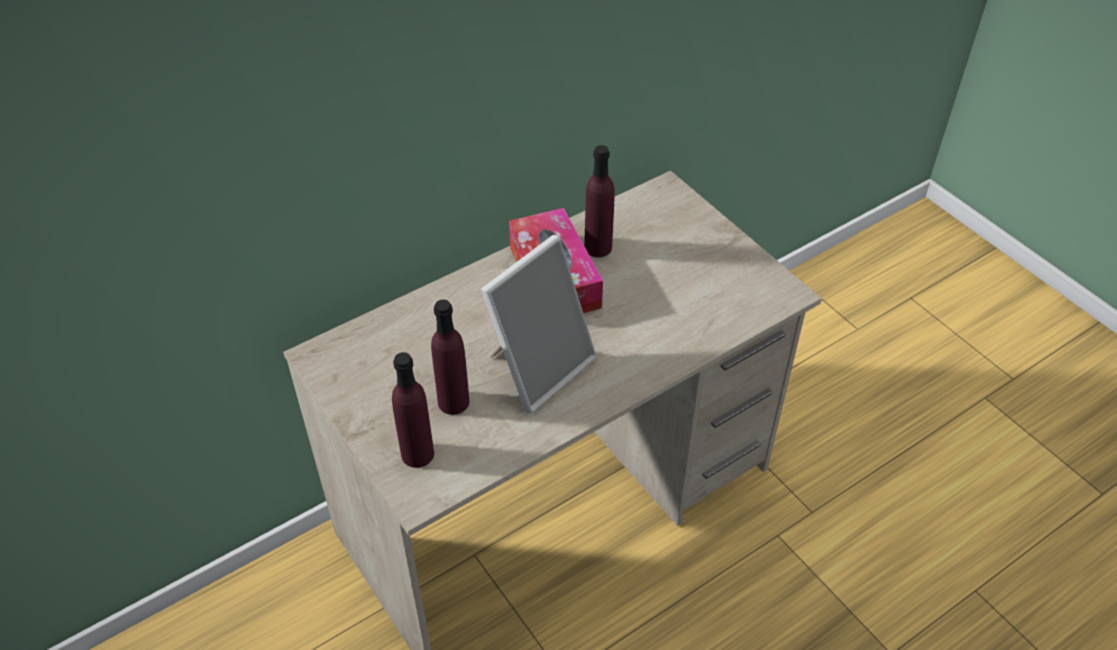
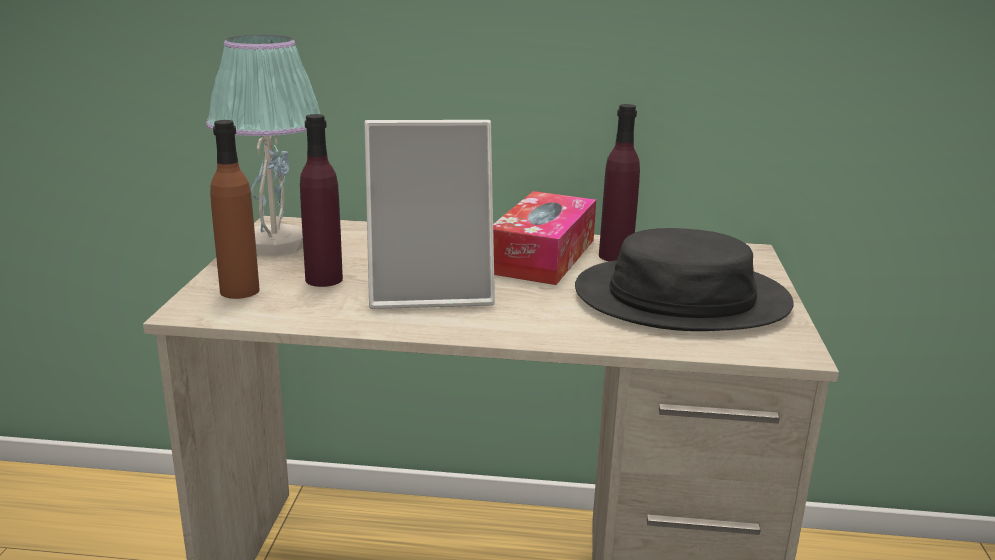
camera: 40 degrees right, 25 degrees down
(354, 383) = (274, 243): none -> table lamp
(417, 454) = (239, 291): purple bottle -> brown bottle
(684, 275) = (681, 298): none -> black hat

